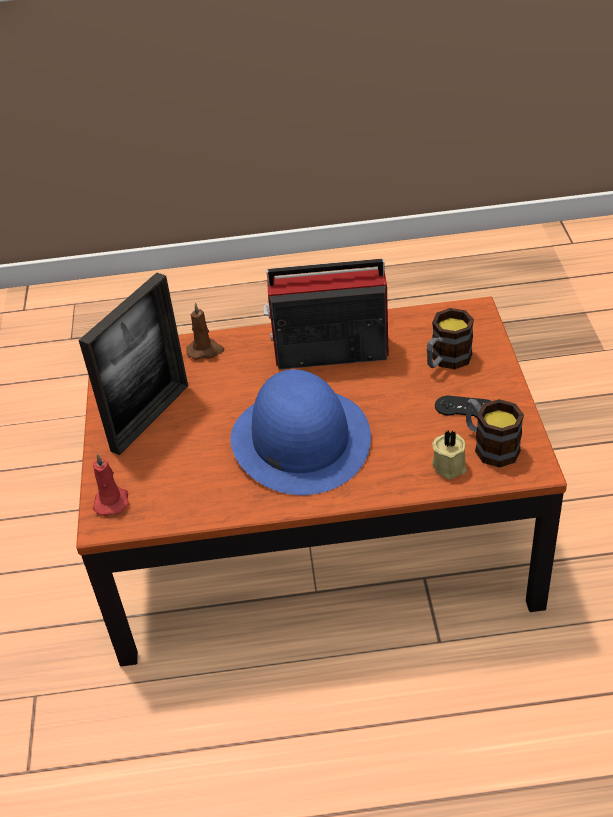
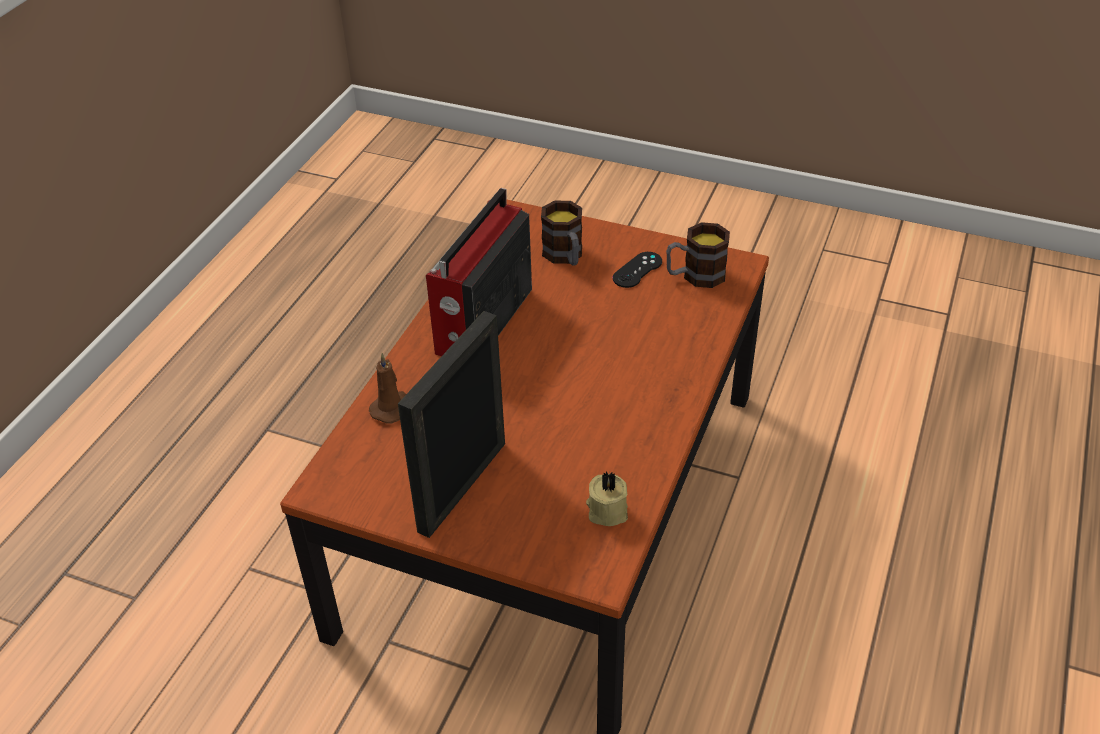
camera: 65 degrees left, 0 degrees up
(111, 501) = (571, 558): red candle -> none
(150, 417) = (462, 486): picture frame -> picture frame turned 120 degrees counterclockwise
(300, 439) = (592, 385): blue hat -> none
(450, 465) = (701, 306): beige candle -> beige candle (606, 510)

